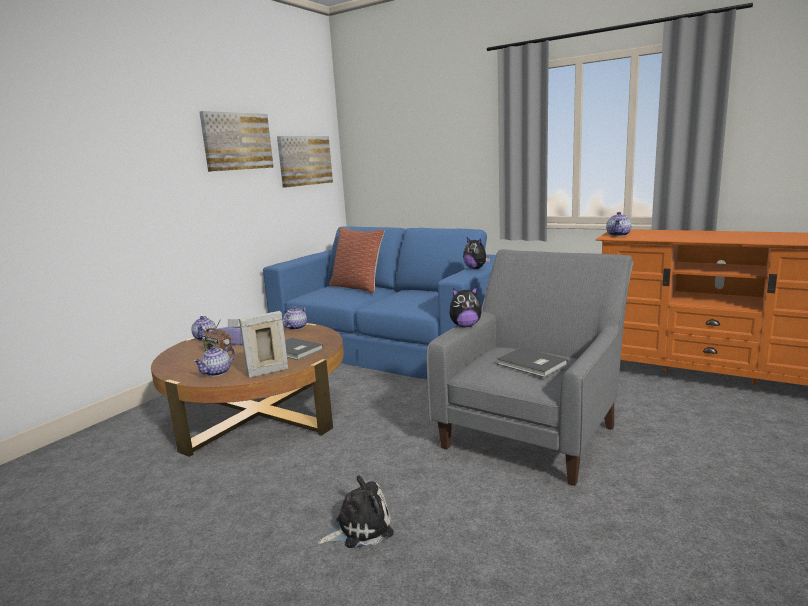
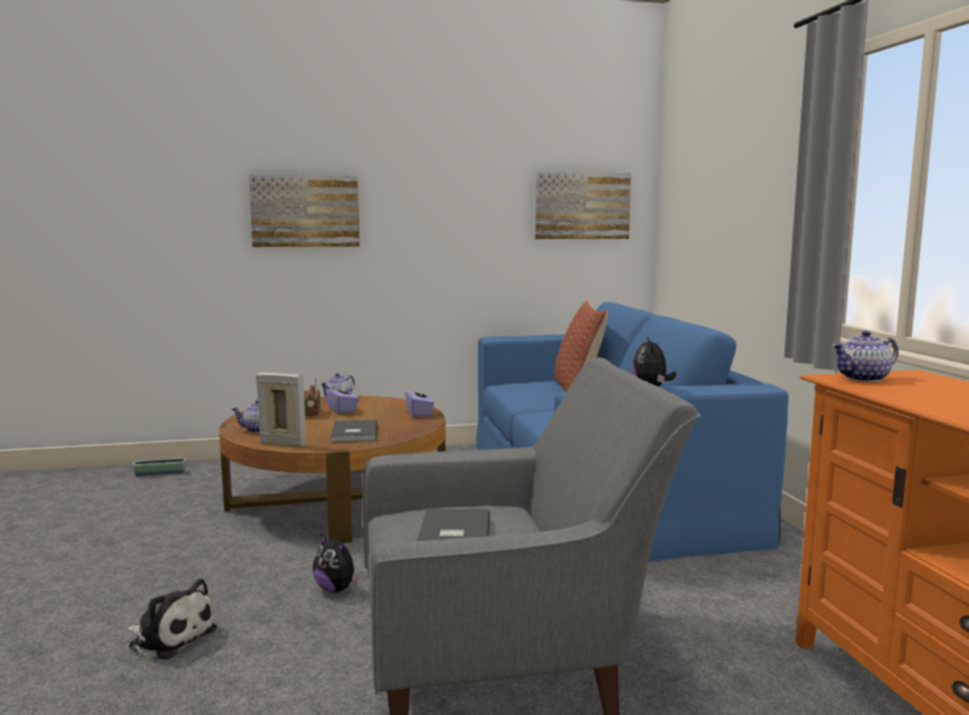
camera: 45 degrees right, 5 degrees down
(41, 464) = (160, 473): none -> planter
(237, 141) = (468, 177): picture -> picture (305, 211)
(296, 327) = (419, 413): teapot -> purple tissue box
(465, 326) = (457, 454): plush toy -> plush toy (336, 589)

